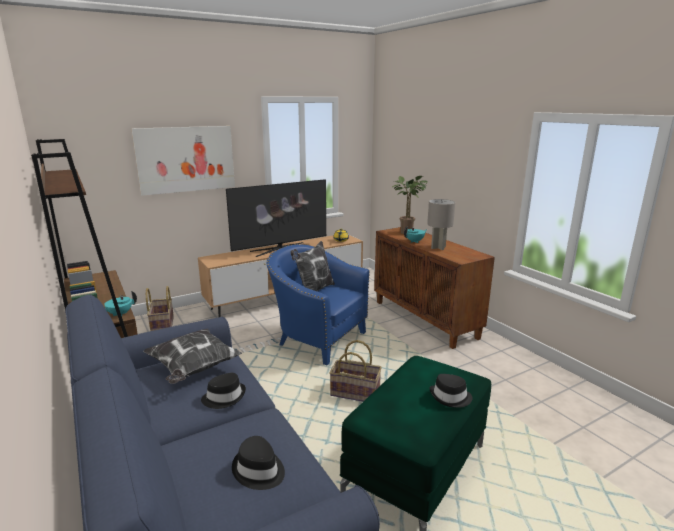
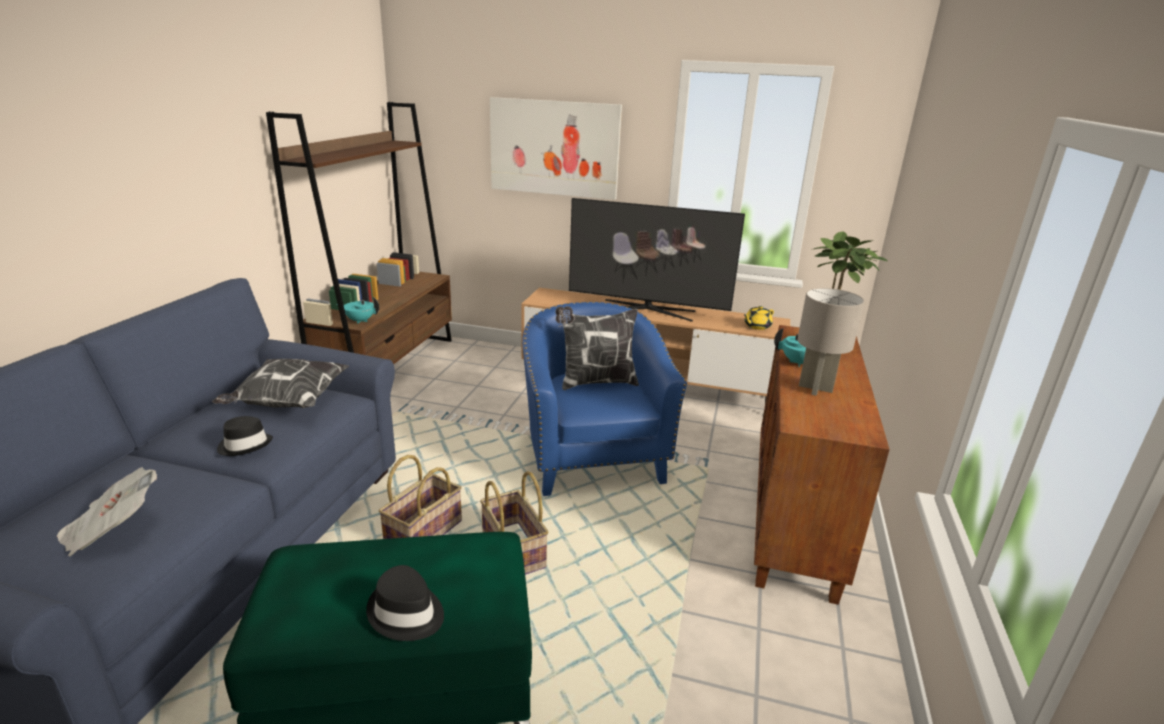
camera: 45 degrees right, 5 degrees up
(162, 325) = (476, 359): basket -> basket (423, 532)
(258, 470) = (112, 530): black hat -> newspaper

